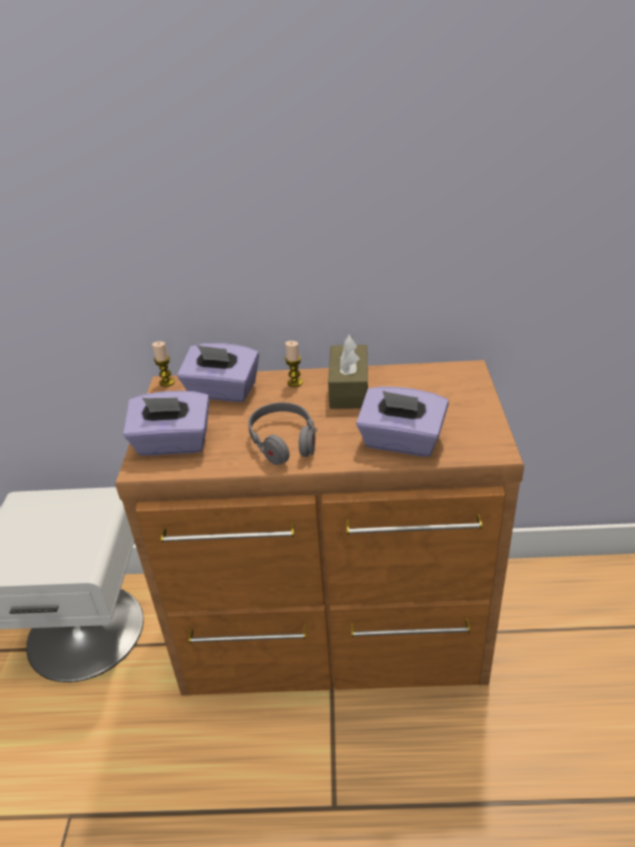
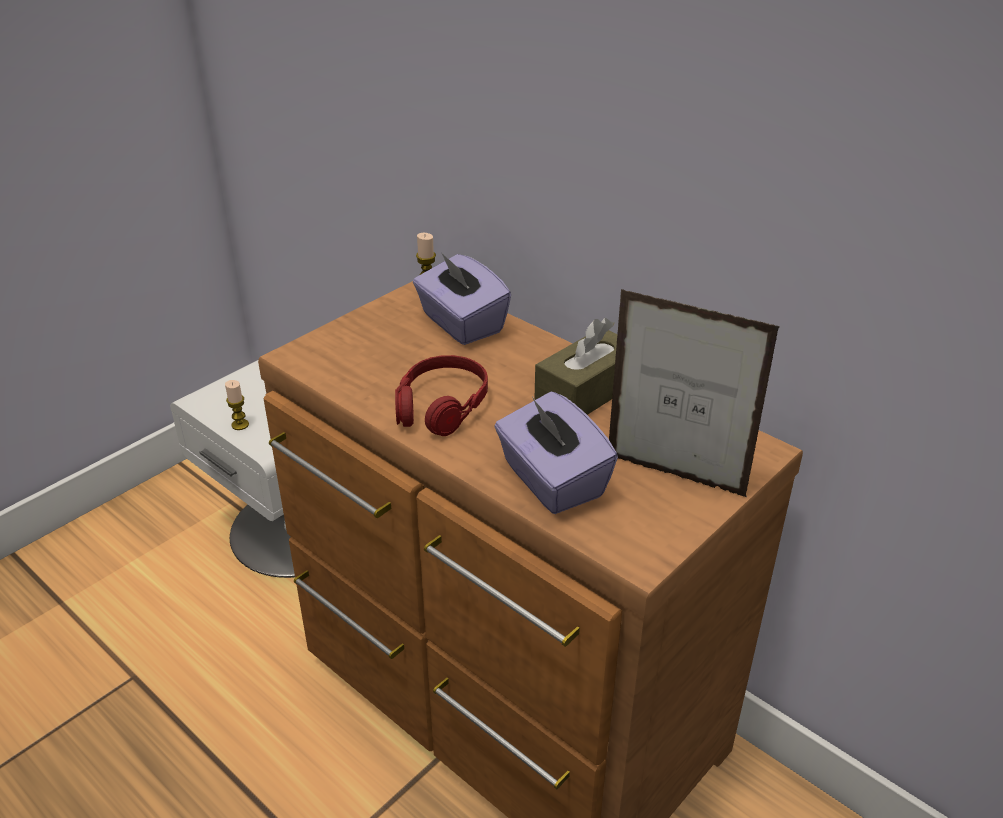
camera: 40 degrees right, 0 degrees up
(173, 444) = (348, 350): purple tissue box -> none
(284, 441) = (441, 407): grey headphones -> red headphones
(295, 382) = (542, 353): candle -> candle (240, 425)
(452, 403) = (675, 476): none -> picture frame

